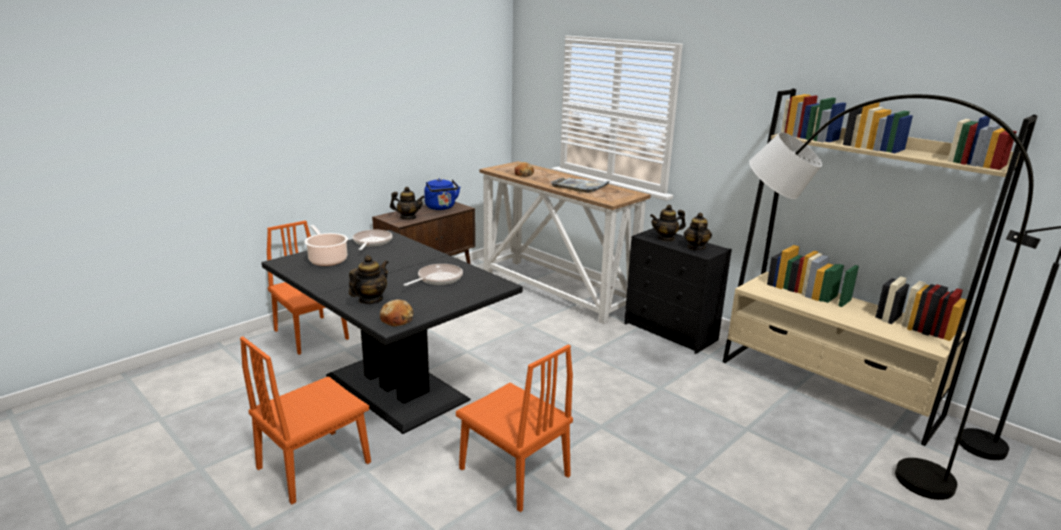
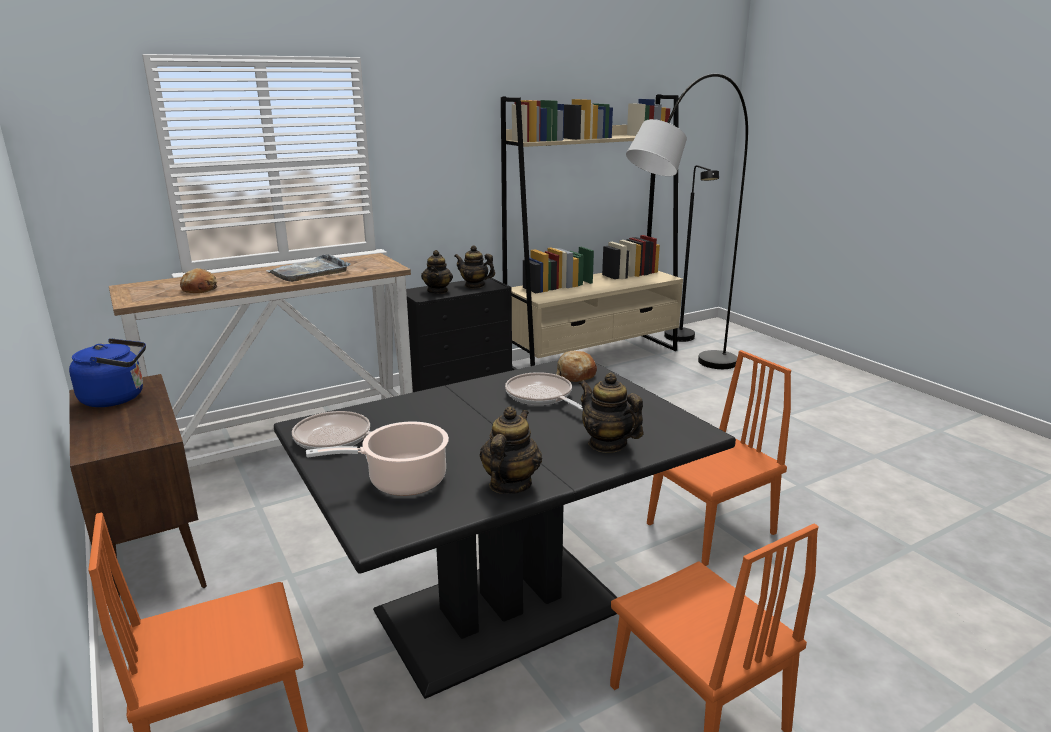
camera: 75 degrees left, 0 degrees up
(397, 319) = (679, 427): bread -> bread (576, 374)
(408, 218) = (136, 429): teapot -> teapot (509, 484)

